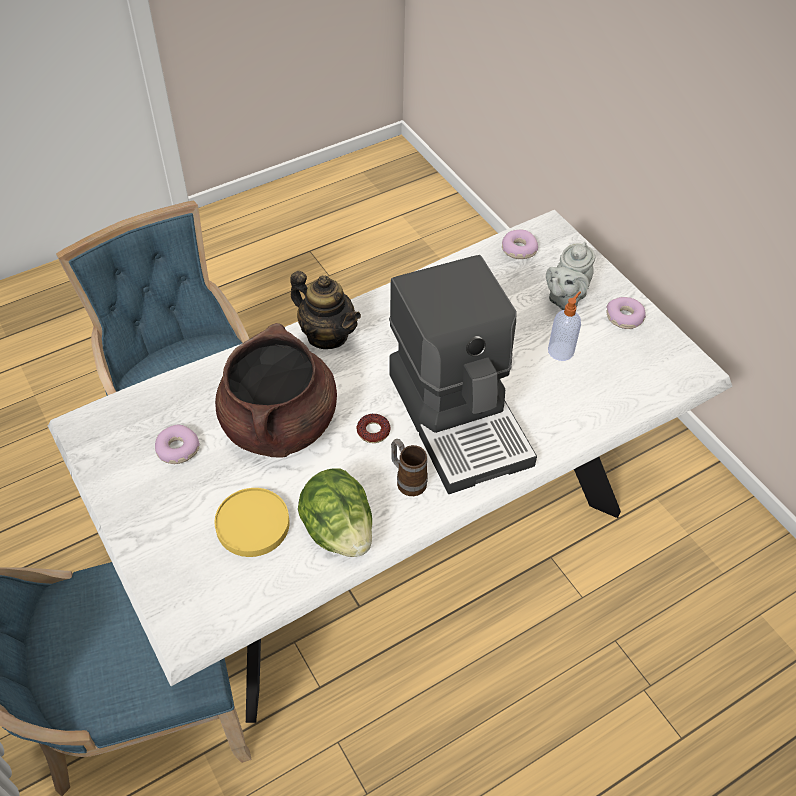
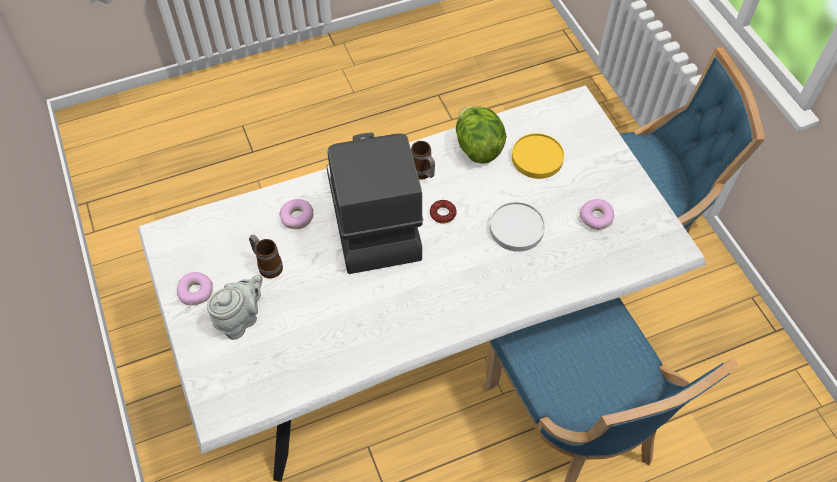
camera: 170 degrees left, 5 degrees up
(280, 424) = (516, 228): brown cooking pot -> white plate
(327, 335) = (471, 307): teapot -> none
(518, 249) = (262, 387): donut -> donut (297, 217)
(561, 350) = (267, 265): soap dispenser -> mug

